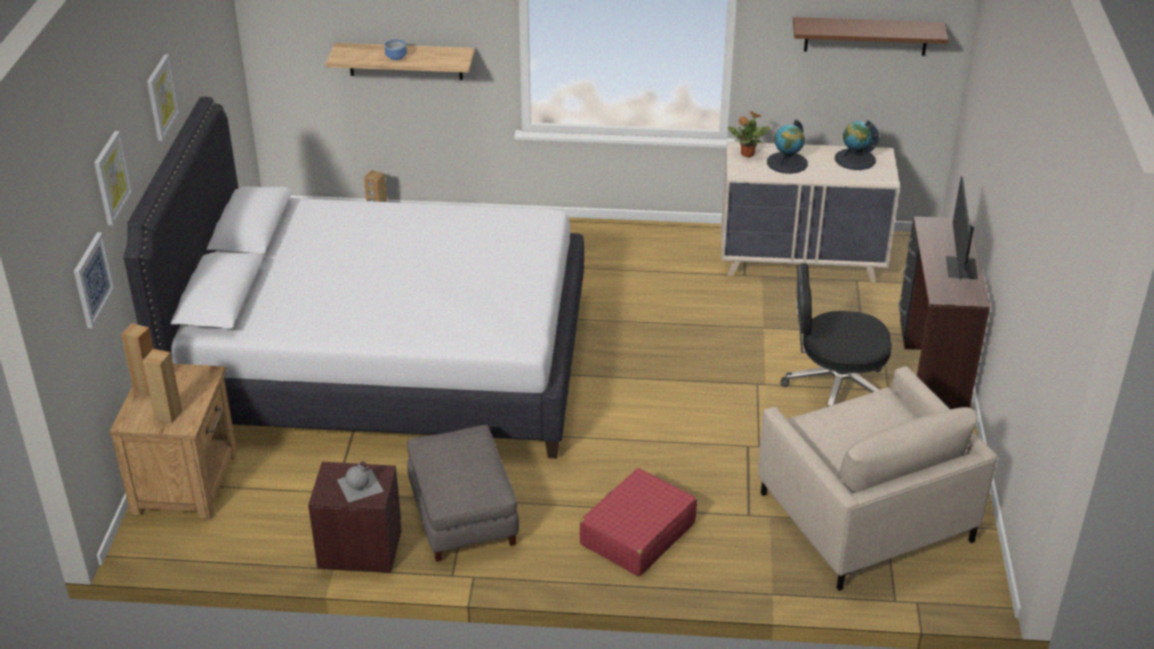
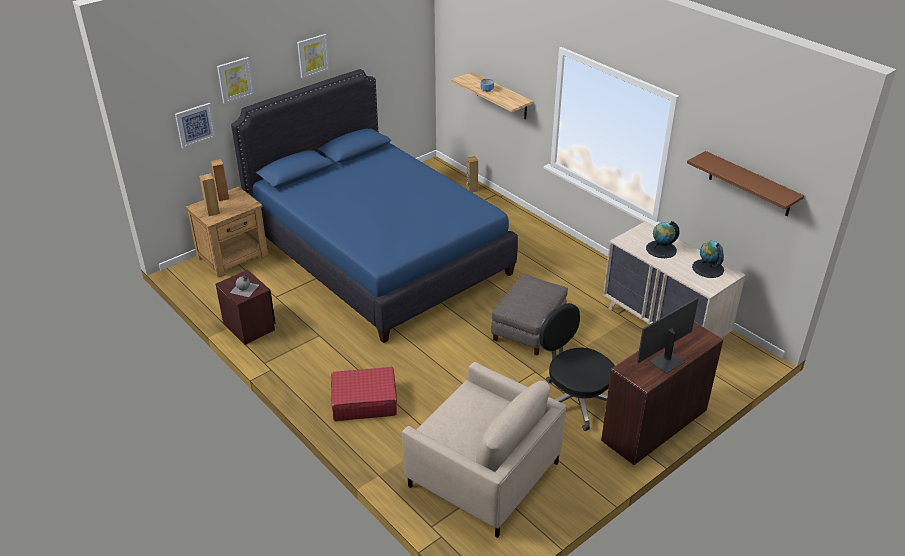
camera: 45 degrees right, 0 degrees up
(385, 363) = (378, 254): white bed -> blue bed
(462, 516) = (306, 341): grey ottoman -> grey ottoman (528, 328)
(747, 154) = (645, 233): potted plant -> none
(864, 517) = (483, 475): beige armchair -> beige armchair turned 75 degrees counterclockwise

